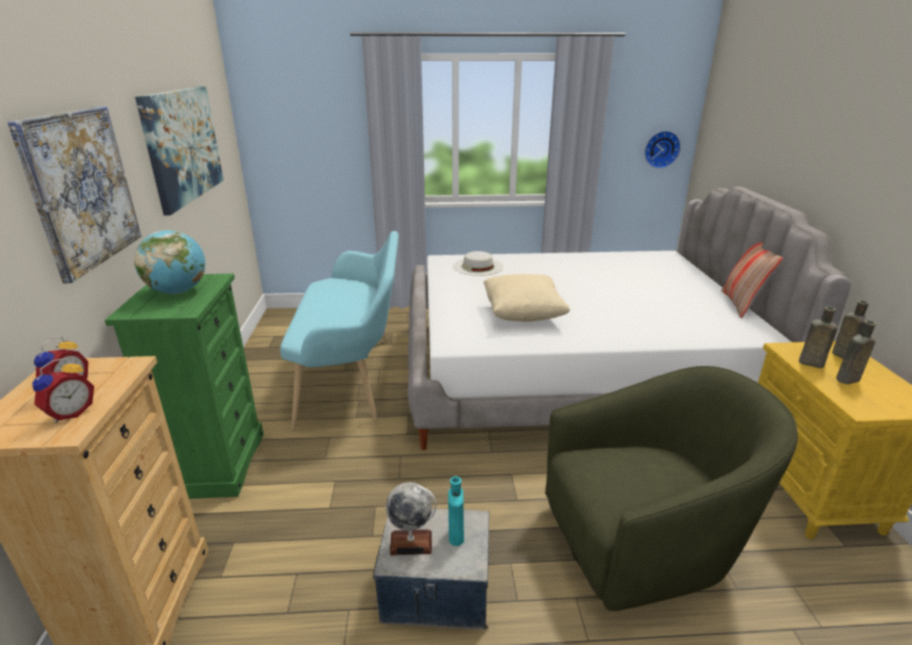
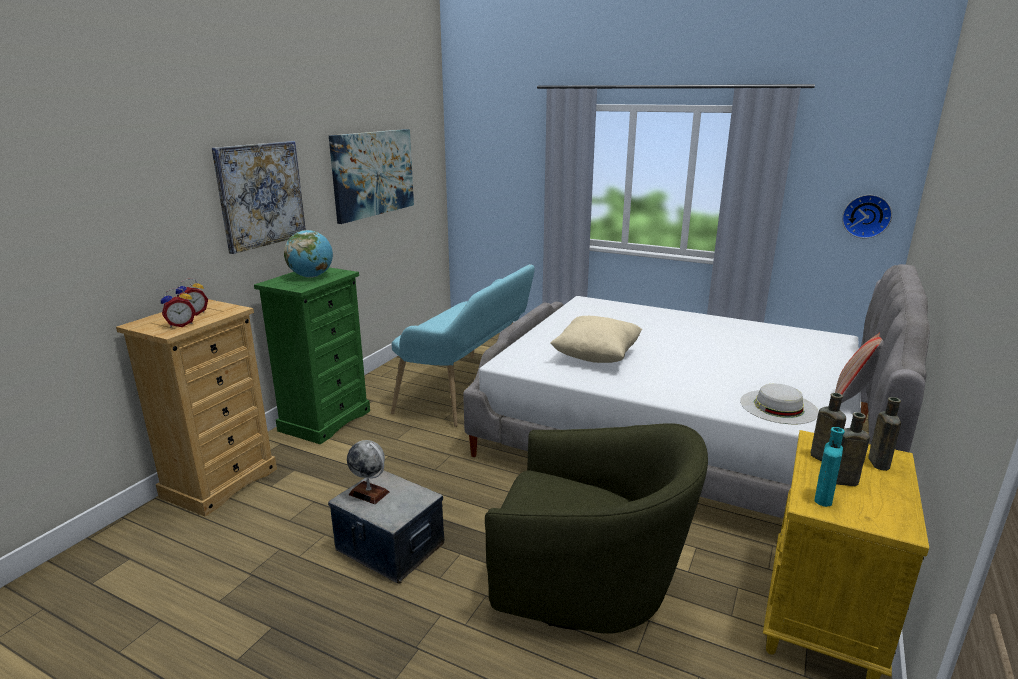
camera: 30 degrees right, 5 degrees down
(456, 533) = (403, 499): turquoise bottle -> turquoise bottle (823, 497)
(478, 266) = (609, 312): white hat -> white hat (778, 406)

